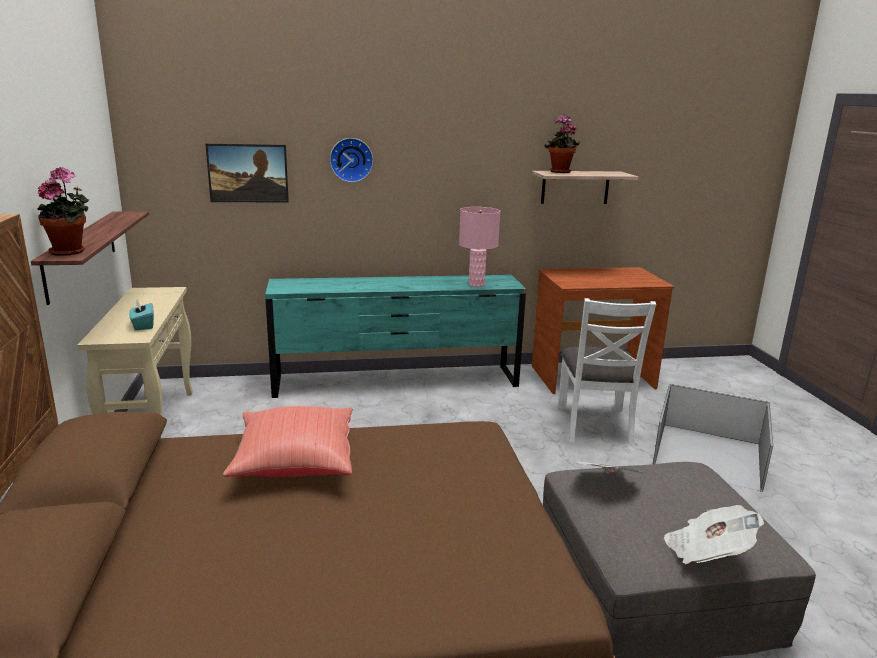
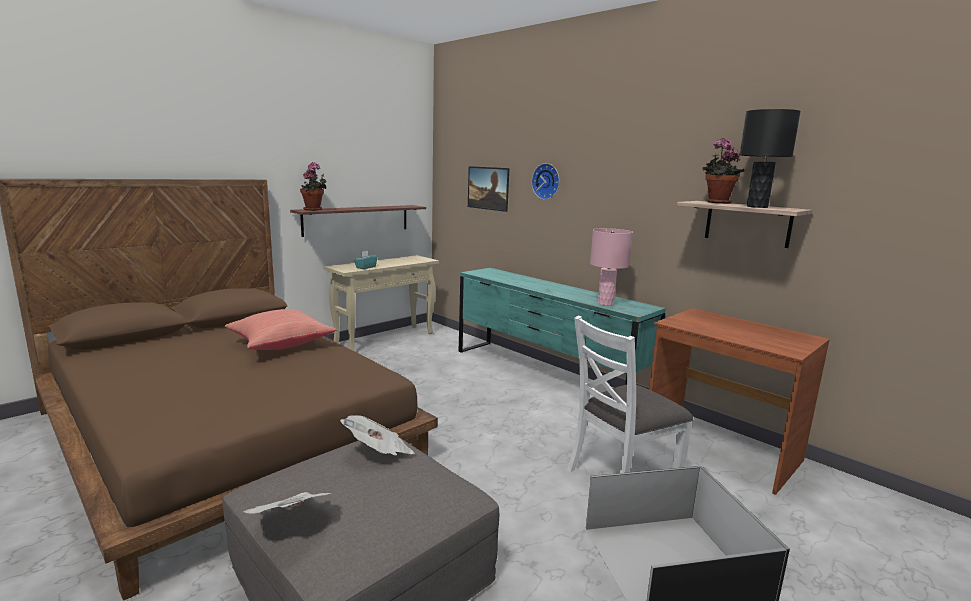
camera: 55 degrees right, 5 degrees down
(601, 174) = (757, 207): none -> black table lamp

